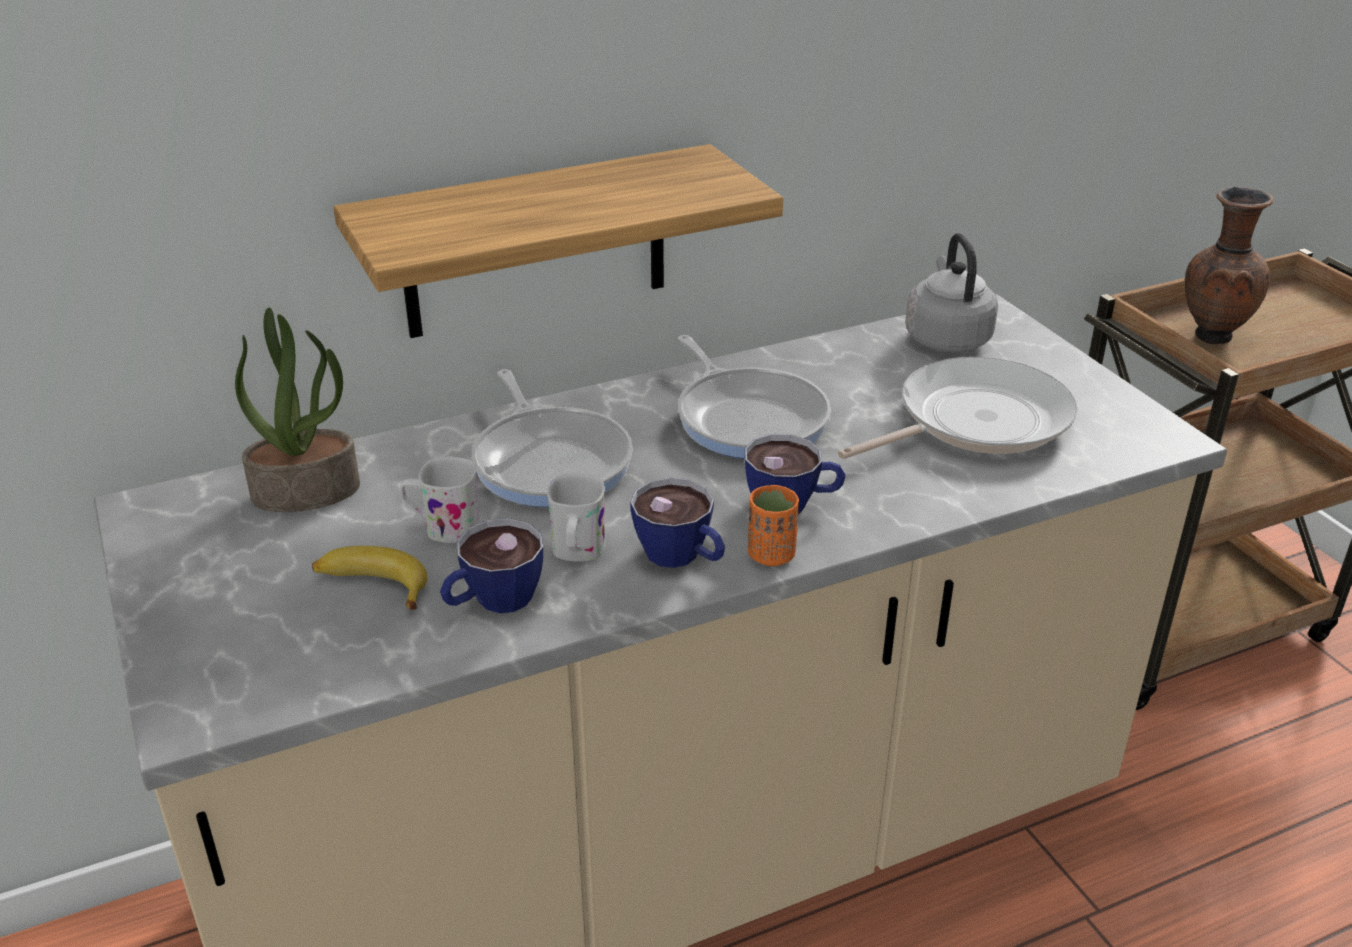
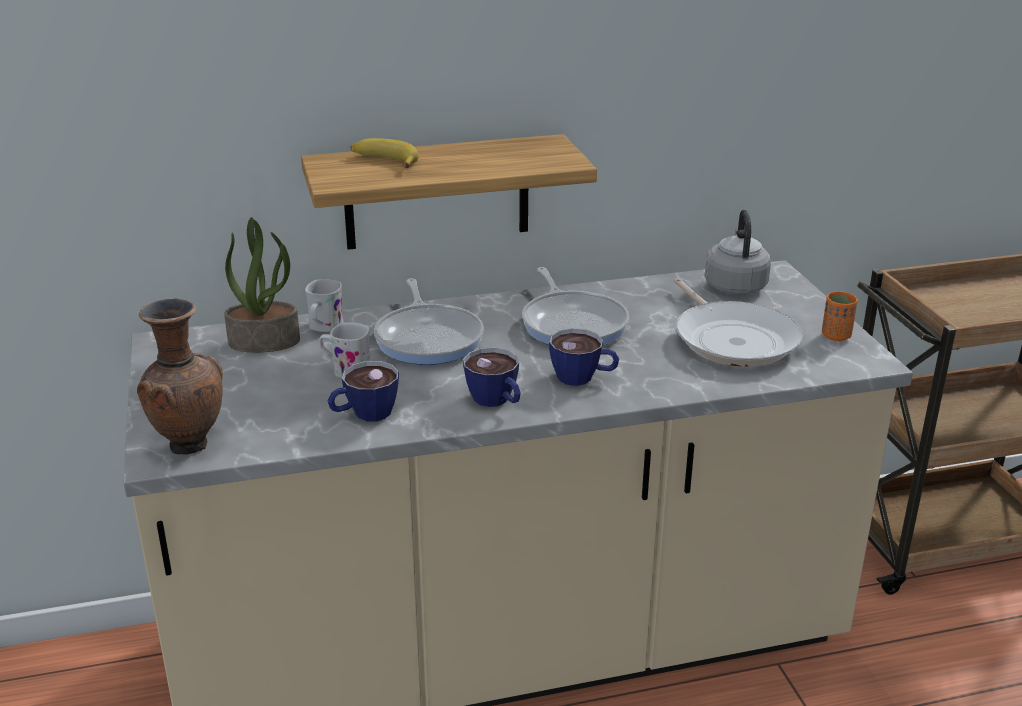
camera: 10 degrees right, 5 degrees down
(371, 586) = (290, 398): banana -> banana (384, 161)
(577, 552) = (428, 392): white mug -> white mug (324, 327)
(771, 555) = (557, 406): orange cup -> orange cup (836, 336)
(974, 421) = (733, 339): frying pan -> frying pan turned 90 degrees clockwise
(1210, 336) = (953, 305): brown vase -> brown vase (188, 444)

